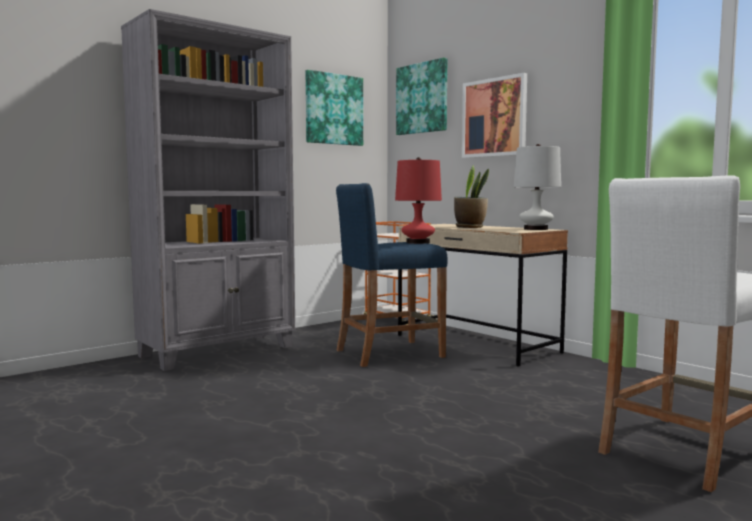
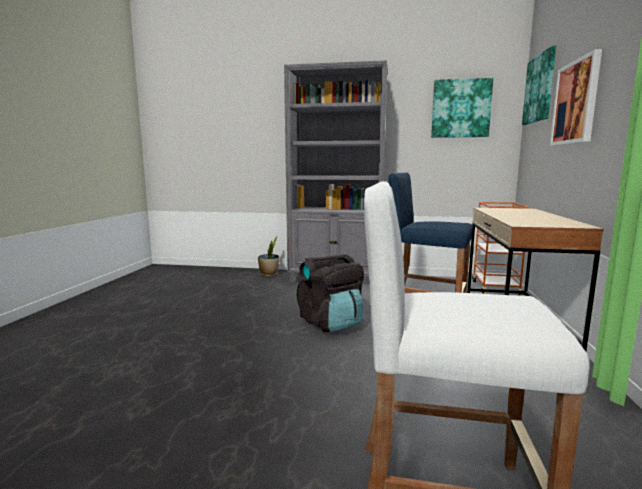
camera: 50 degrees right, 5 degrees up
(339, 391) = (331, 323): none -> black backpack
(418, 242) = (452, 224): red table lamp -> none
(470, 227) = (518, 214): potted plant -> potted plant (269, 274)
(536, 229) = (567, 223): white table lamp -> none

